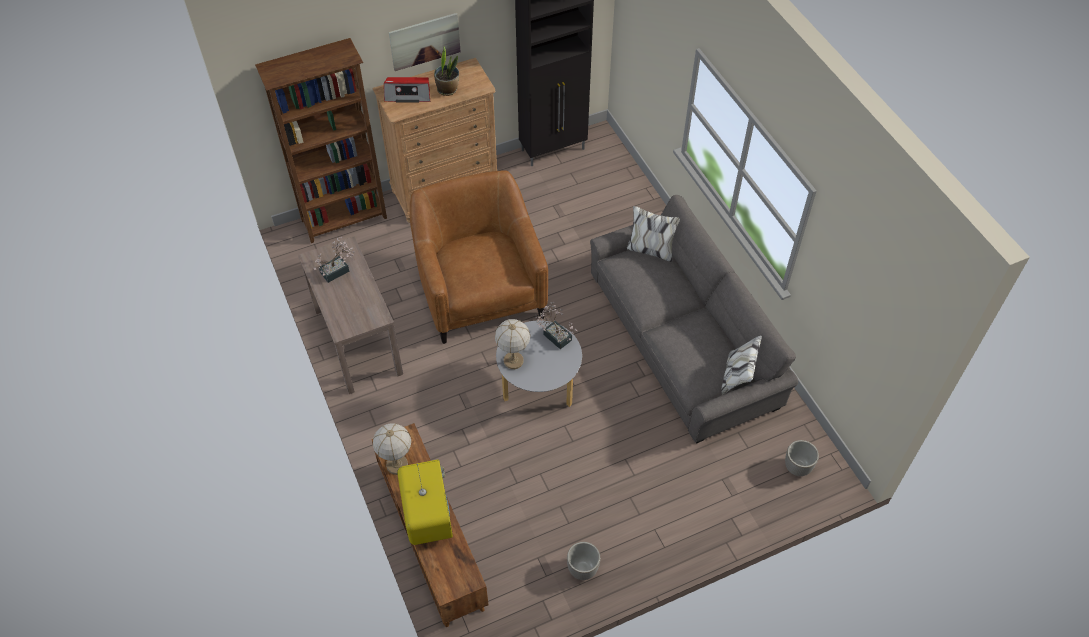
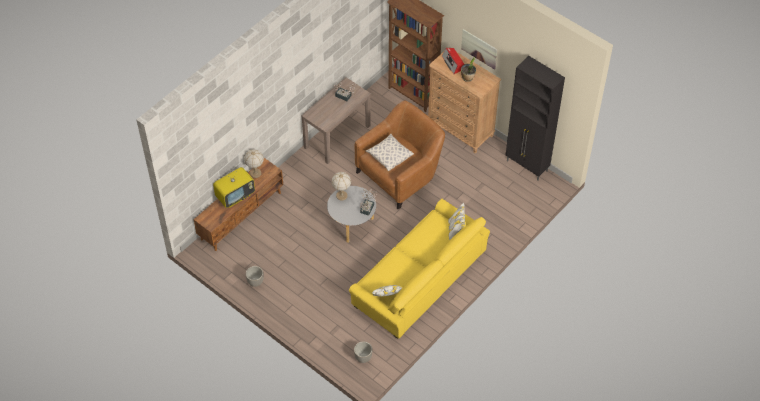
camera: 65 degrees right, 0 degrees up
(480, 269) = (389, 157): none -> pillow
(683, 341) = (419, 278): grey sofa -> yellow sofa

